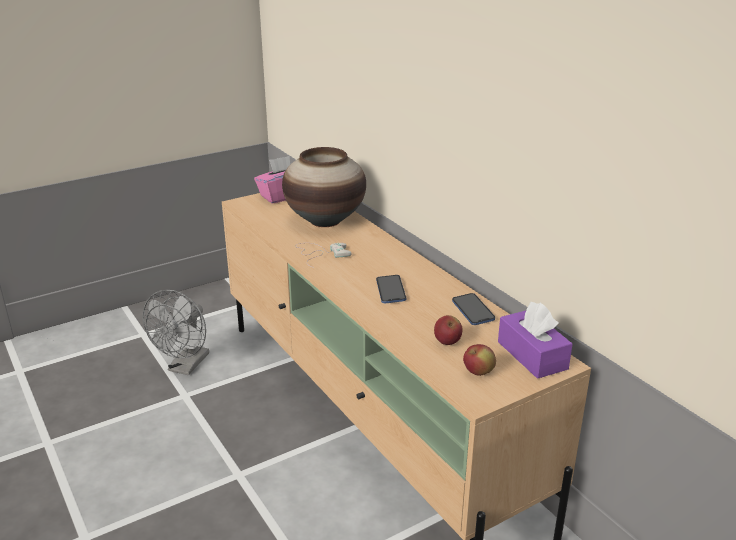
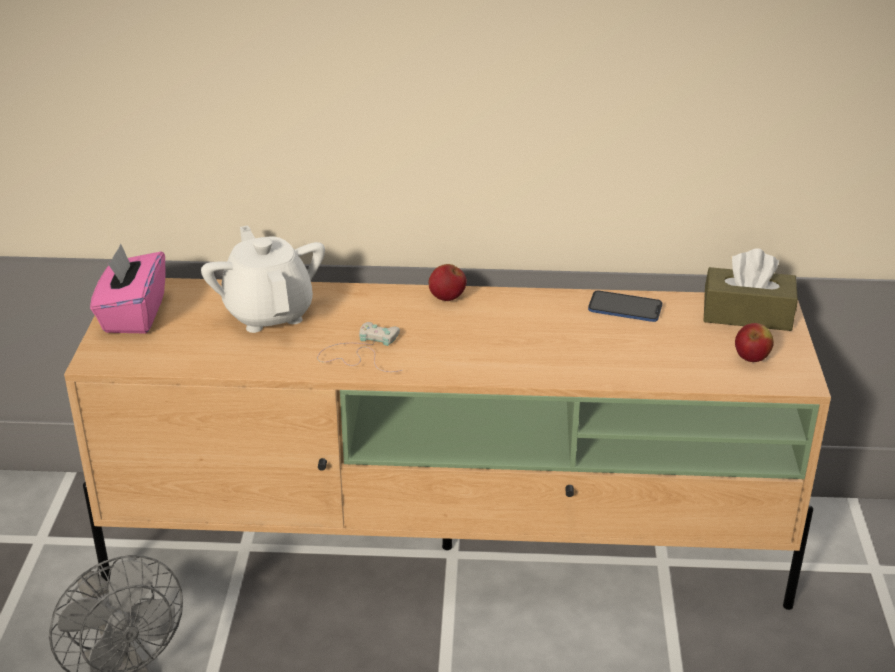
camera: 55 degrees left, 5 degrees up
(325, 221) = (268, 313): vase -> white teapot
(390, 290) = (521, 340): phone -> none
(447, 342) = (675, 352): apple -> apple (447, 298)
(532, 355) = (747, 314): purple tissue box -> brown tissue box

